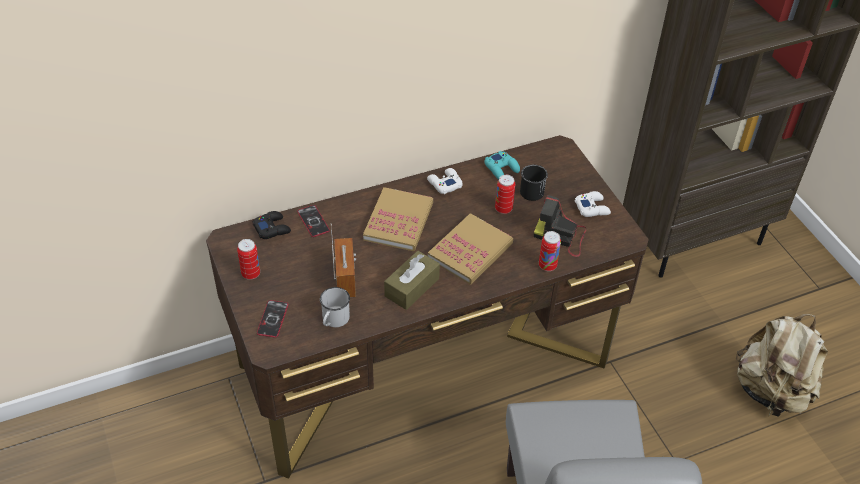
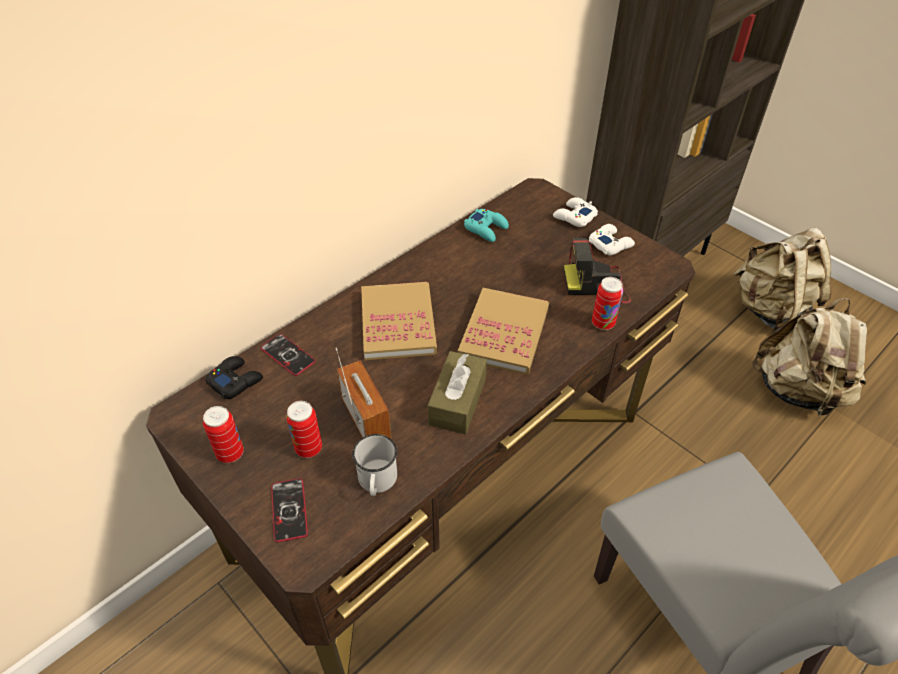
camera: 20 degrees left, 0 degrees up
(444, 184) = (430, 263): white game controller -> white game controller (574, 217)
(503, 209) = (514, 272): can -> can (309, 448)
(533, 190) = (535, 242): black mug -> none
(792, 314) = (770, 310): none -> beige backpack

